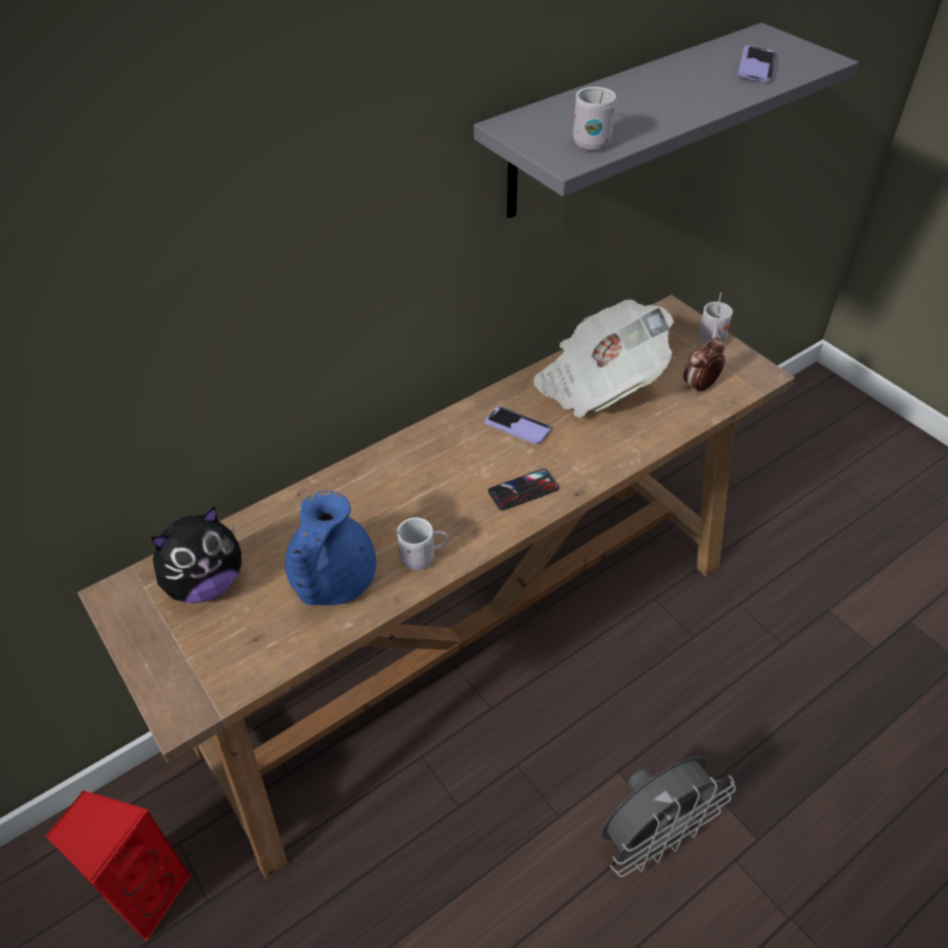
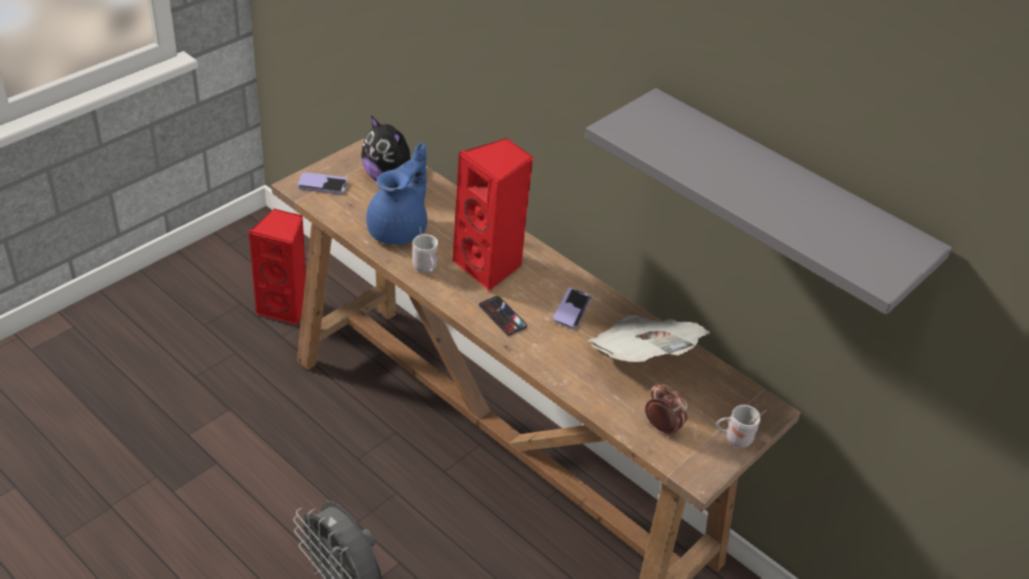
camera: 75 degrees right, 5 degrees down
(330, 581) = (399, 229): blue teapot -> blue teapot turned 120 degrees clockwise
(429, 491) = (490, 266): none -> red speaker
(590, 141) = (649, 138): white mug -> none
(756, 66) = (836, 233): phone -> phone (323, 185)

